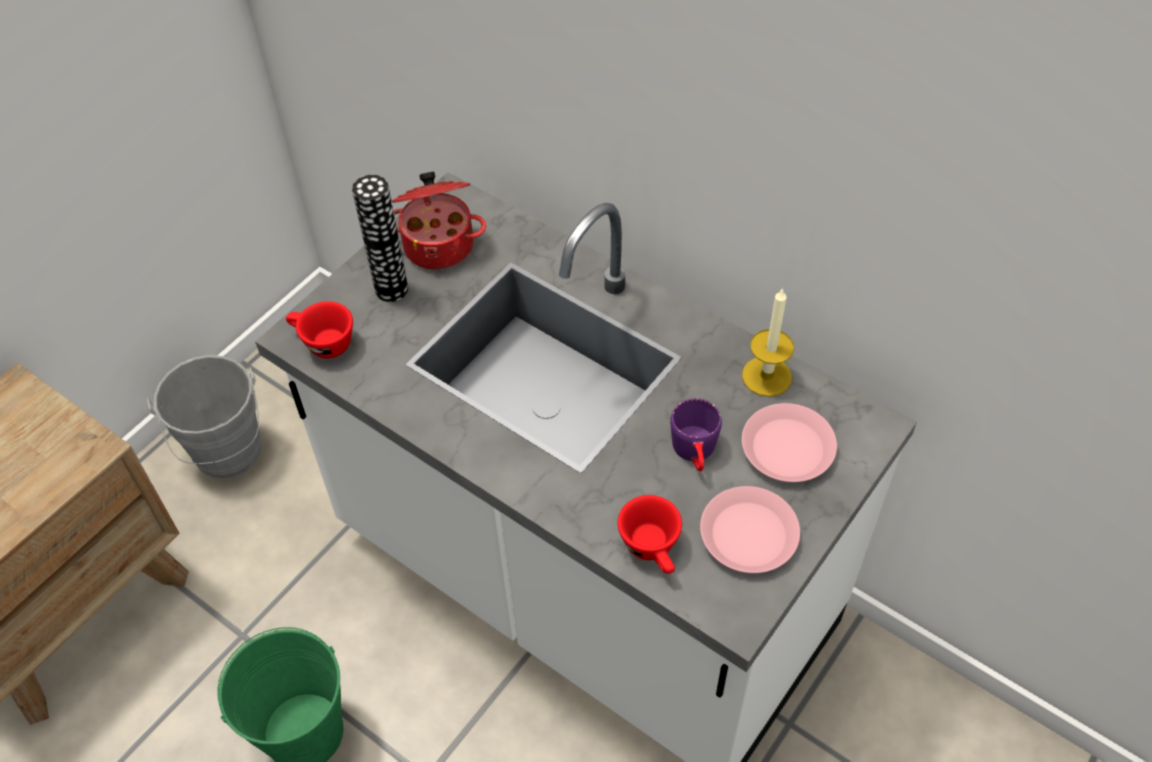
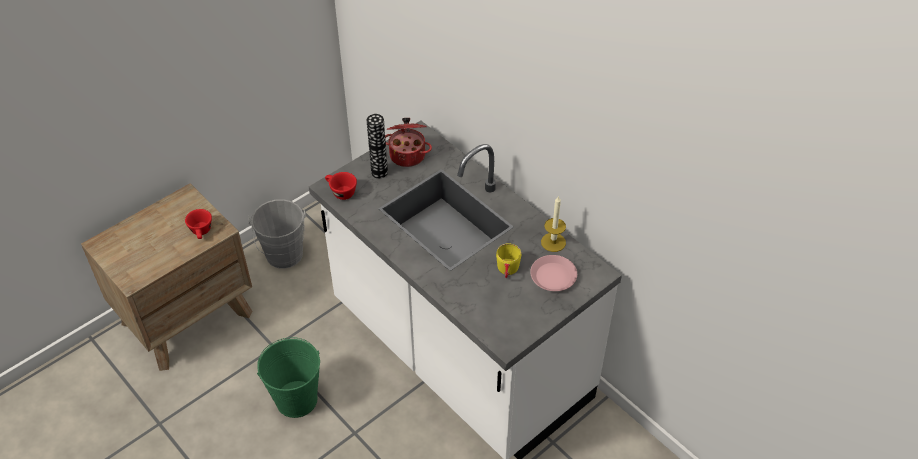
camera: 10 degrees right, 5 degrees down
(653, 550) = (475, 309): red cup -> red cup (201, 232)
(695, 453) = (507, 271): purple mug -> yellow mug
(749, 534) = (522, 311): pink plate -> none

